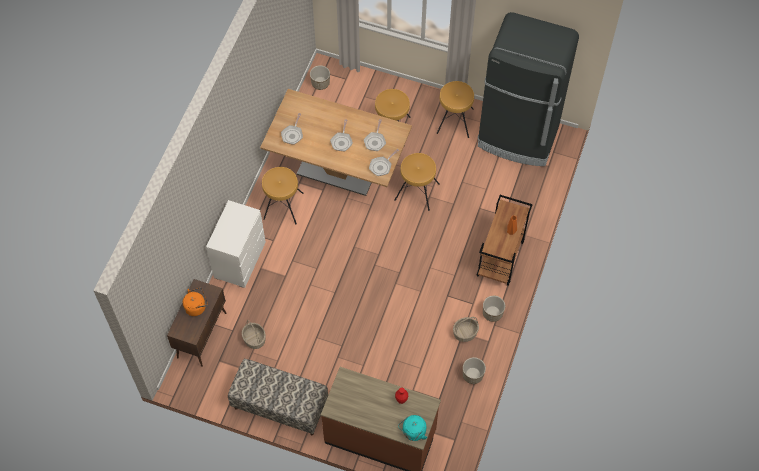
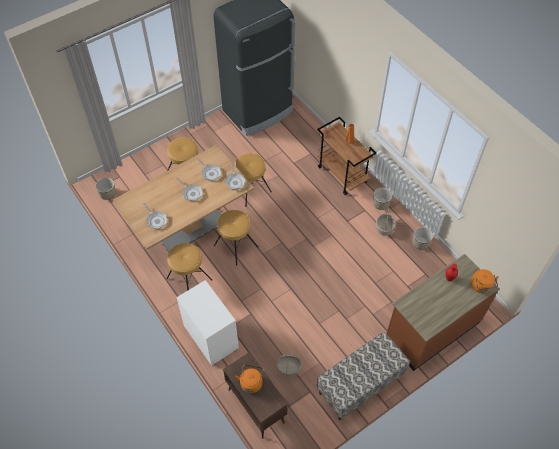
camera: 55 degrees left, 5 degrees down
(413, 432) = (481, 286): turquoise kettle -> orange kettle
(454, 121) = (214, 136): brown stool -> brown stool (235, 246)

